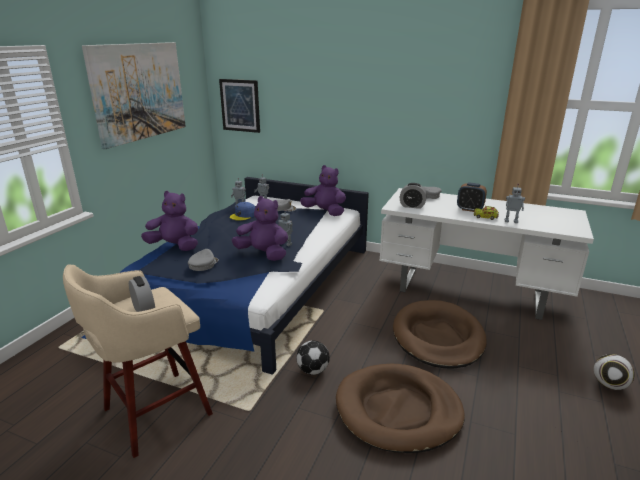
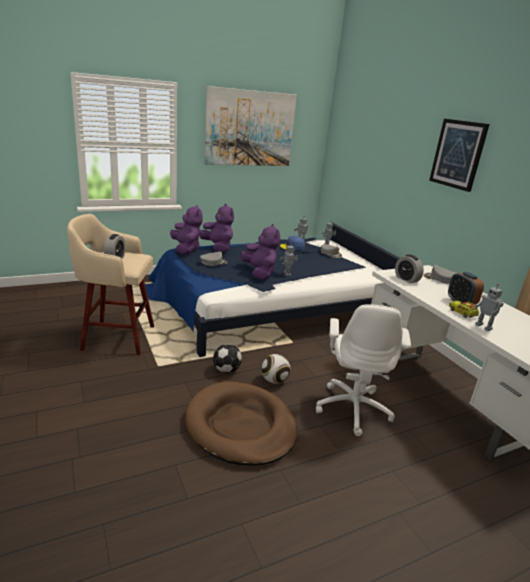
camera: 40 degrees right, 0 degrees up
(240, 105) = (341, 157): picture -> picture (458, 154)
(325, 212) = (362, 268): purple plush toy -> purple plush toy (186, 249)
(438, 337) = (353, 408): brown dog bed -> white office chair
(609, 385) = (467, 550): football -> football (274, 380)

